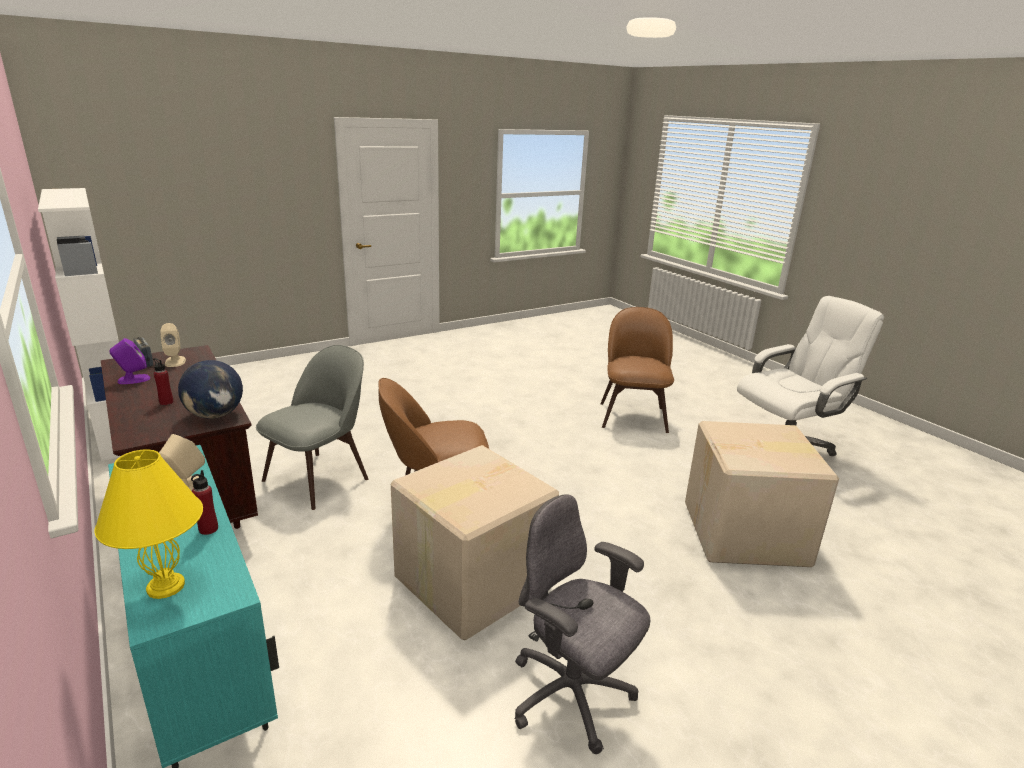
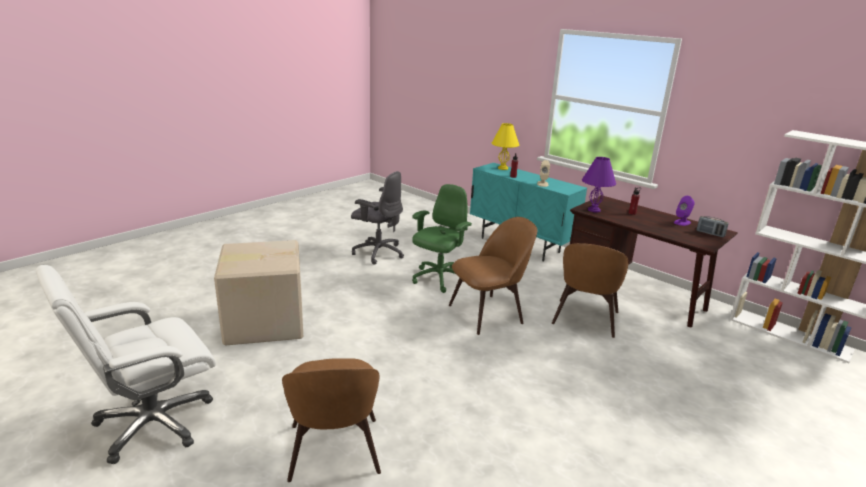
camera: 165 degrees right, 0 degrees up
(175, 361) = (694, 236): beige speaker -> none
(215, 415) = (593, 210): globe -> purple table lamp
(319, 478) = (585, 319): grey chair -> brown chair
(470, 582) = (439, 279): cardboard box -> green office chair

